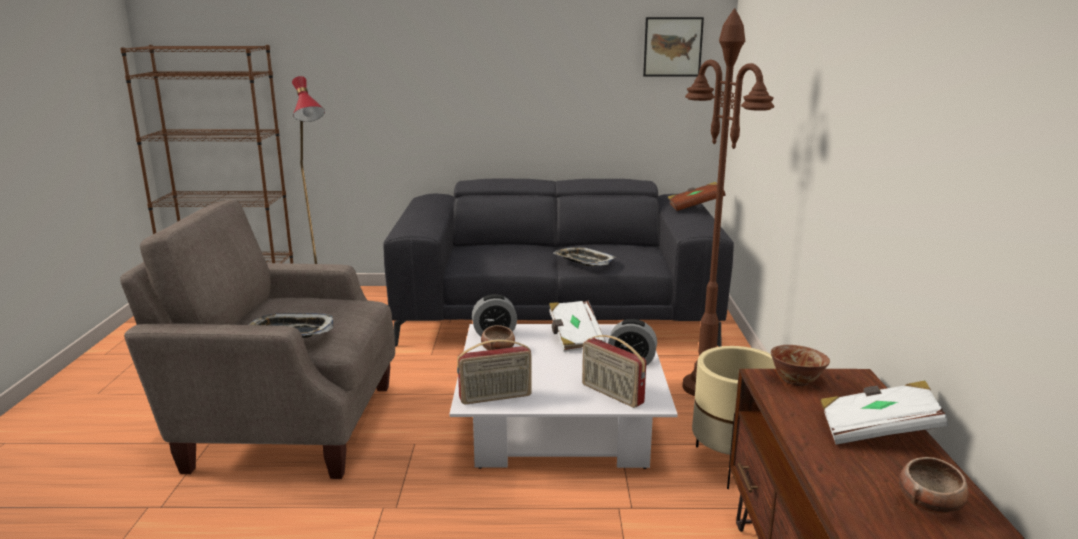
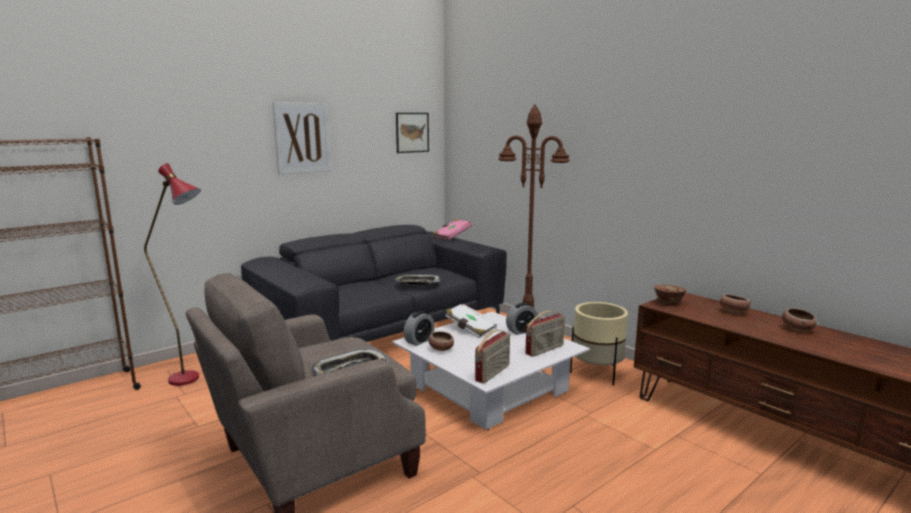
camera: 40 degrees left, 5 degrees down
(501, 51) = (302, 138): none -> picture
(611, 394) = (545, 350): radio -> radio turned 45 degrees counterclockwise
(695, 207) = (452, 236): brown book -> pink book
(877, 432) = (733, 312): white book -> bowl

